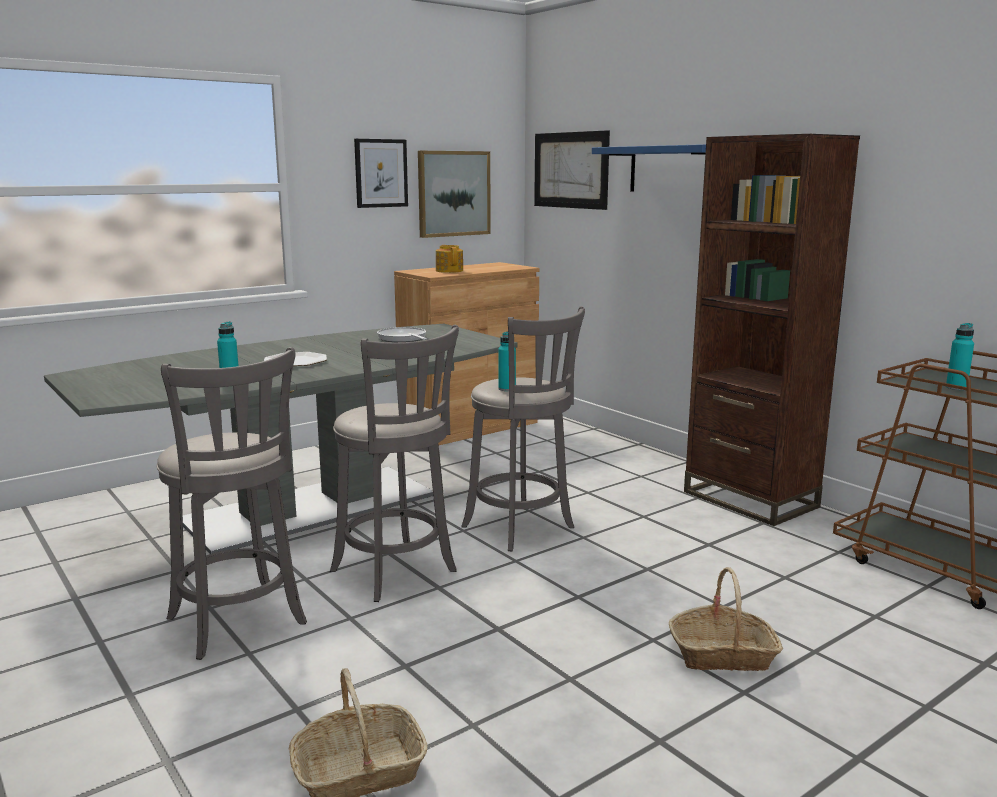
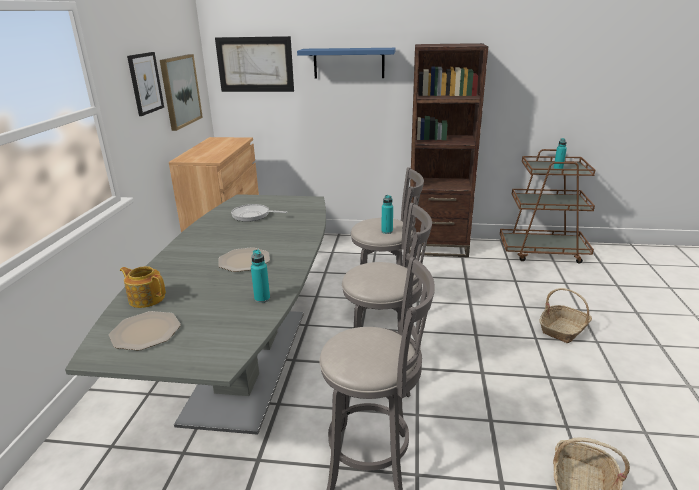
camera: 45 degrees left, 10 degrees up
(121, 374) = (145, 332): none -> plate
(449, 271) = (209, 153): teapot -> teapot (146, 298)

